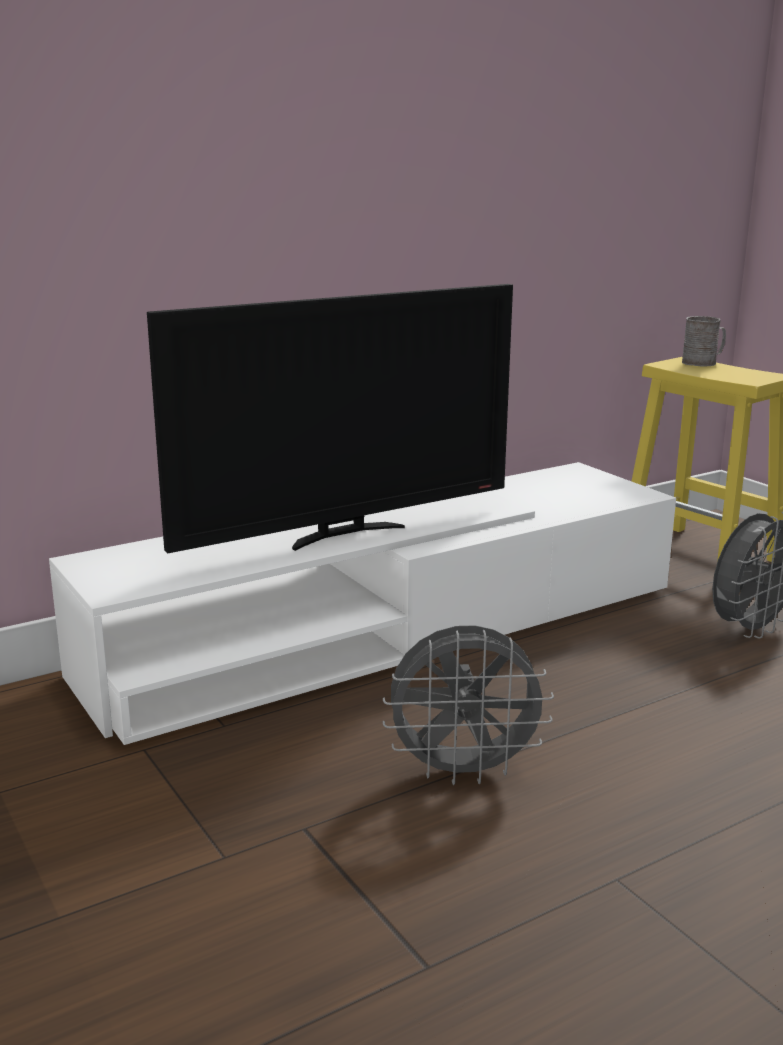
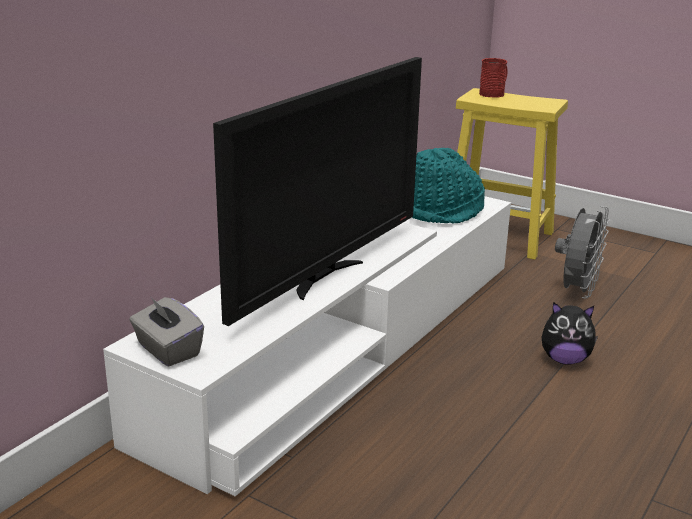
camera: 25 degrees left, 5 degrees up
(103, 570) = (167, 350): none -> grey tissue box
(464, 771) = (495, 447): grey fan -> none
(572, 496) = (443, 212): none -> turquoise hat
(653, 700) = (565, 360): none -> plush toy
(703, 362) = (494, 93): grey mug -> red mug

